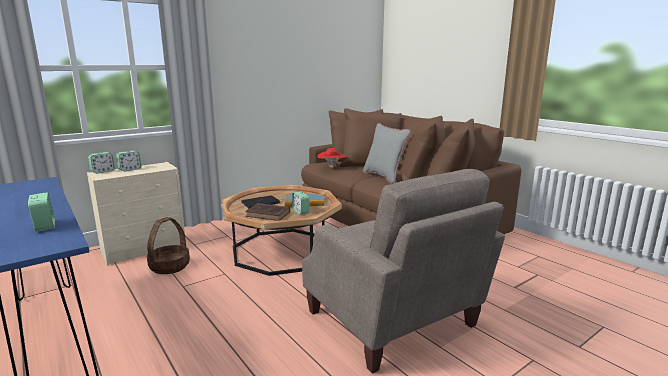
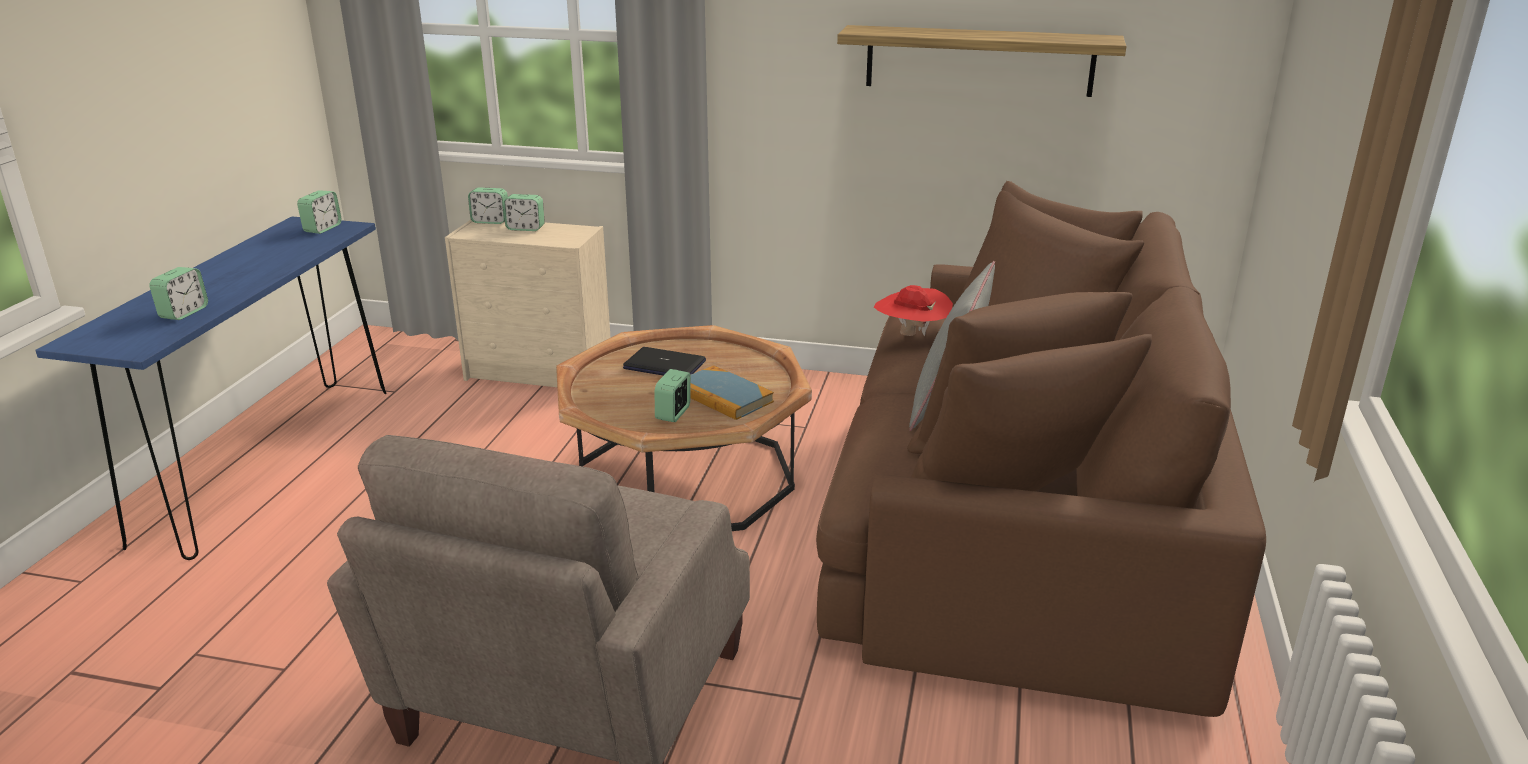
camera: 50 degrees right, 10 degrees up
(26, 184) = (322, 228): none -> alarm clock
(169, 266) = (513, 420): basket -> none
(269, 214) = (620, 396): brown book -> none
(305, 69) = (979, 60): none -> shelf

